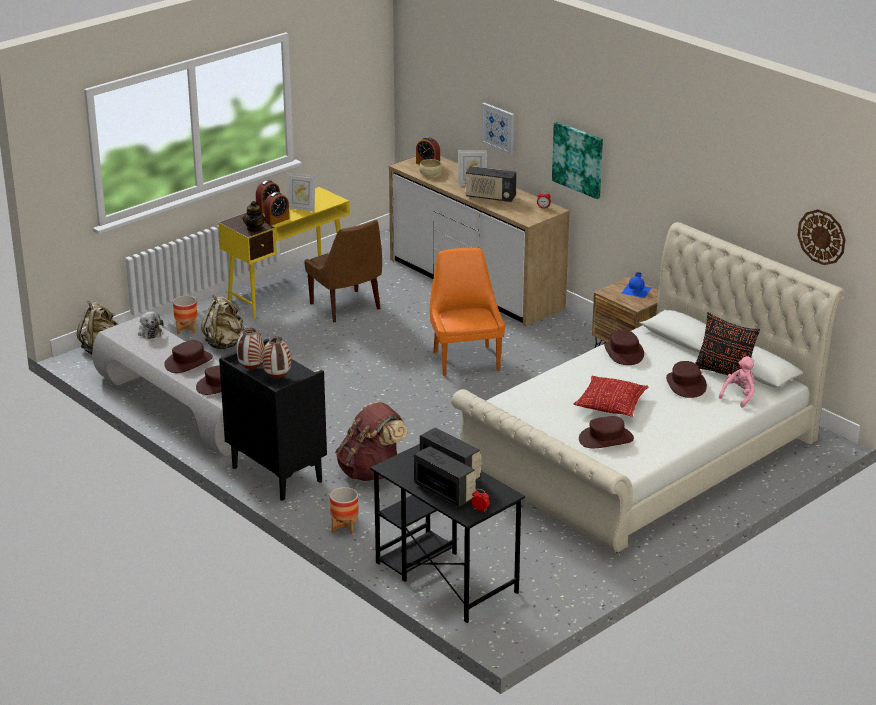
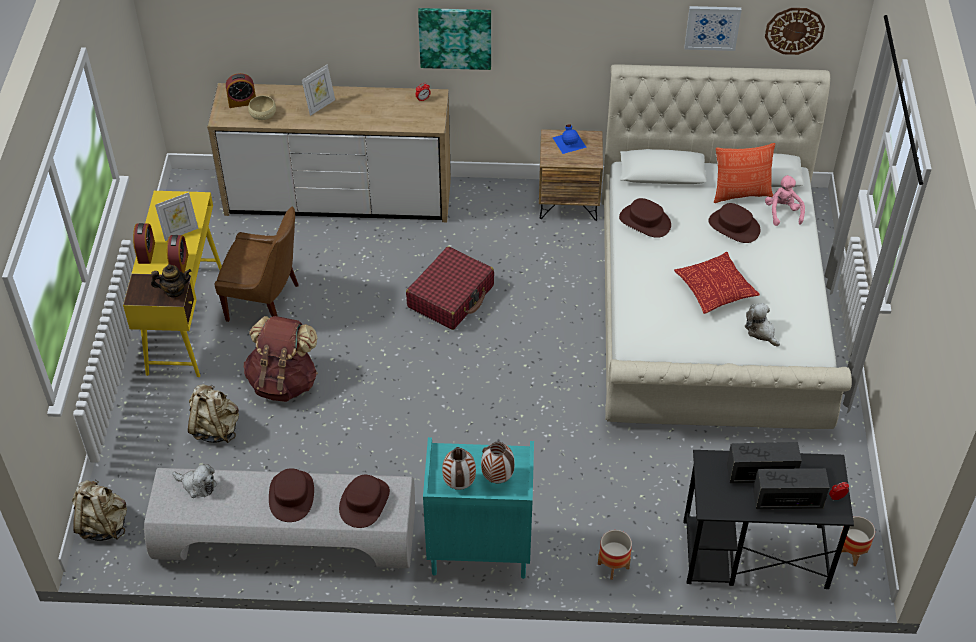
camera: 45 degrees left, 20 degrees up
(186, 329) = (152, 436): planter -> planter (851, 552)
(254, 229) = (174, 290): teapot -> teapot turned 60 degrees counterclockwise
(276, 474) = (479, 551): black cabinet -> turquoise cabinet
(371, 472) = (549, 486): brown backpack -> brown backpack (284, 381)
(465, 359) = (451, 296): orange chair -> red suitcase
(490, 197) = (360, 114): radio -> none
(498, 128) = (326, 34): picture -> picture (712, 27)
(606, 439) = (761, 331): brown hat -> plush toy
(724, 373) = (741, 194): black pillow -> orange pillow

